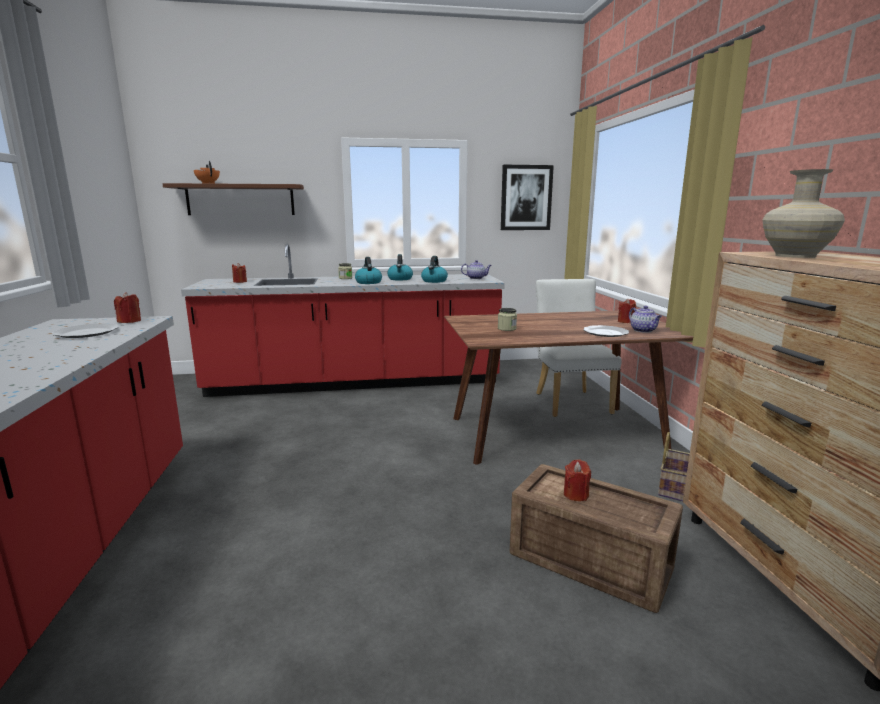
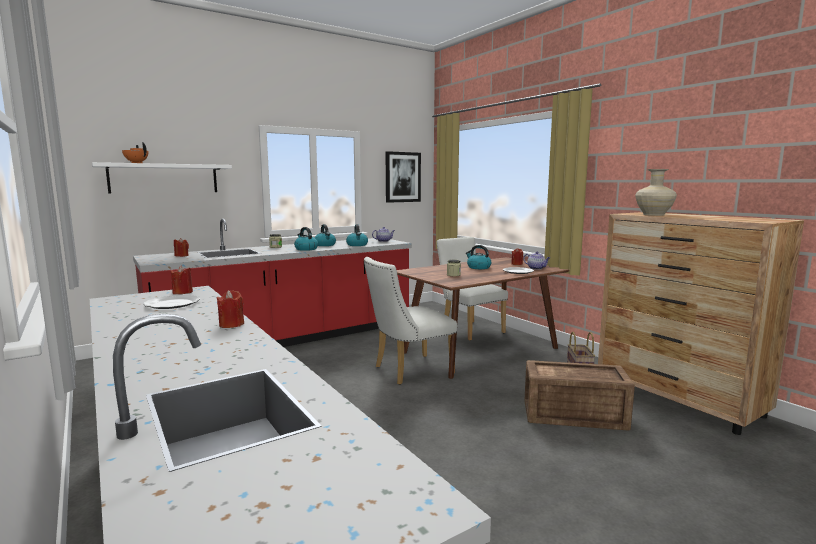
camera: 25 degrees left, 5 degrees down
(240, 200) = (164, 178): brown shelf -> white shelf
(435, 443) = (408, 371): none -> white chair
(560, 321) = (478, 267): none -> kettle
(576, 494) = (564, 372): red candle -> red candle (231, 324)

